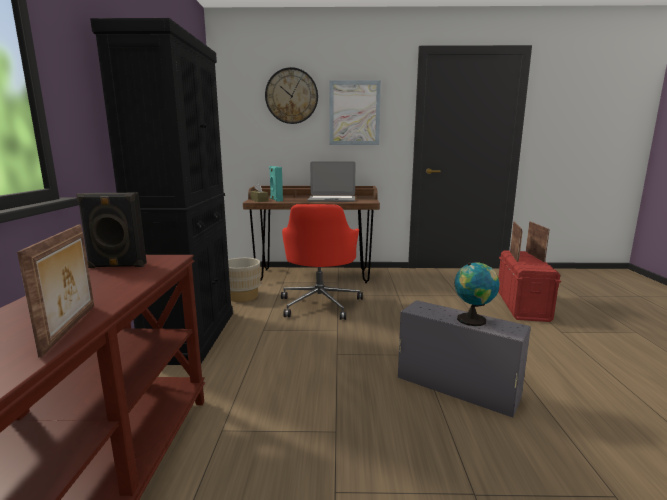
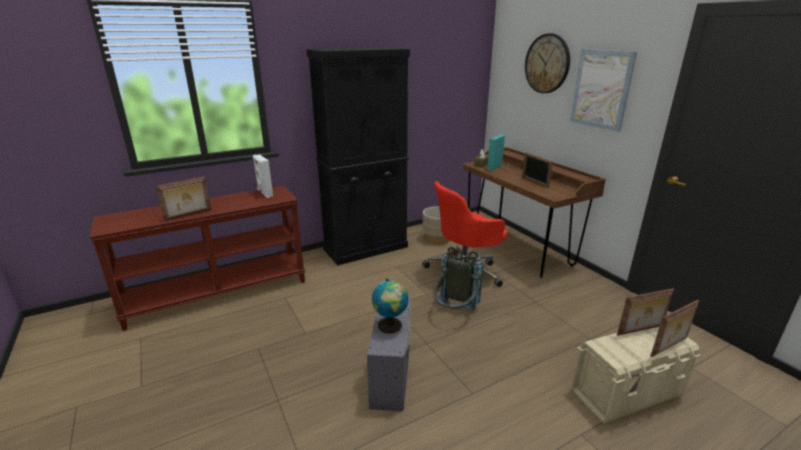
camera: 60 degrees right, 10 degrees up
(117, 266) = (264, 193): black speaker -> white speaker
(332, 199) = (534, 182): laptop -> picture frame
(383, 328) = (454, 313): none -> grey backpack
(522, 305) = (626, 393): red storage box -> beige storage box

